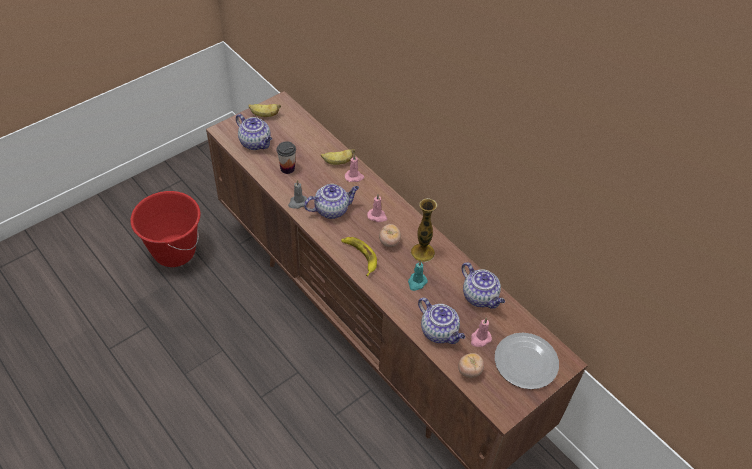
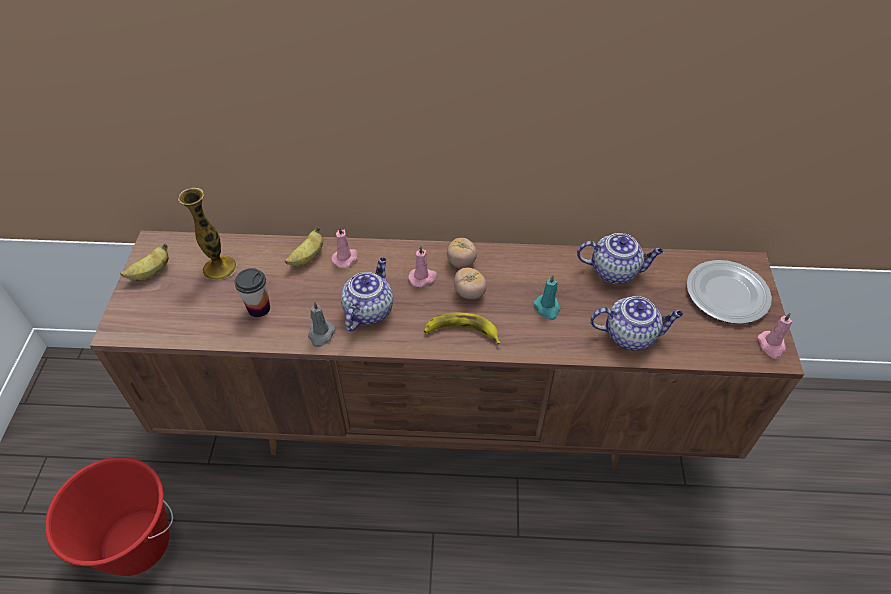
camera: 45 degrees left, 0 degrees up
(256, 143) = (181, 311): teapot -> none
(422, 252) = (512, 275): vase -> vase (219, 268)
(469, 371) = (702, 346): tomato -> tomato (461, 262)
(480, 339) = (668, 309): pink candle -> pink candle (771, 346)

